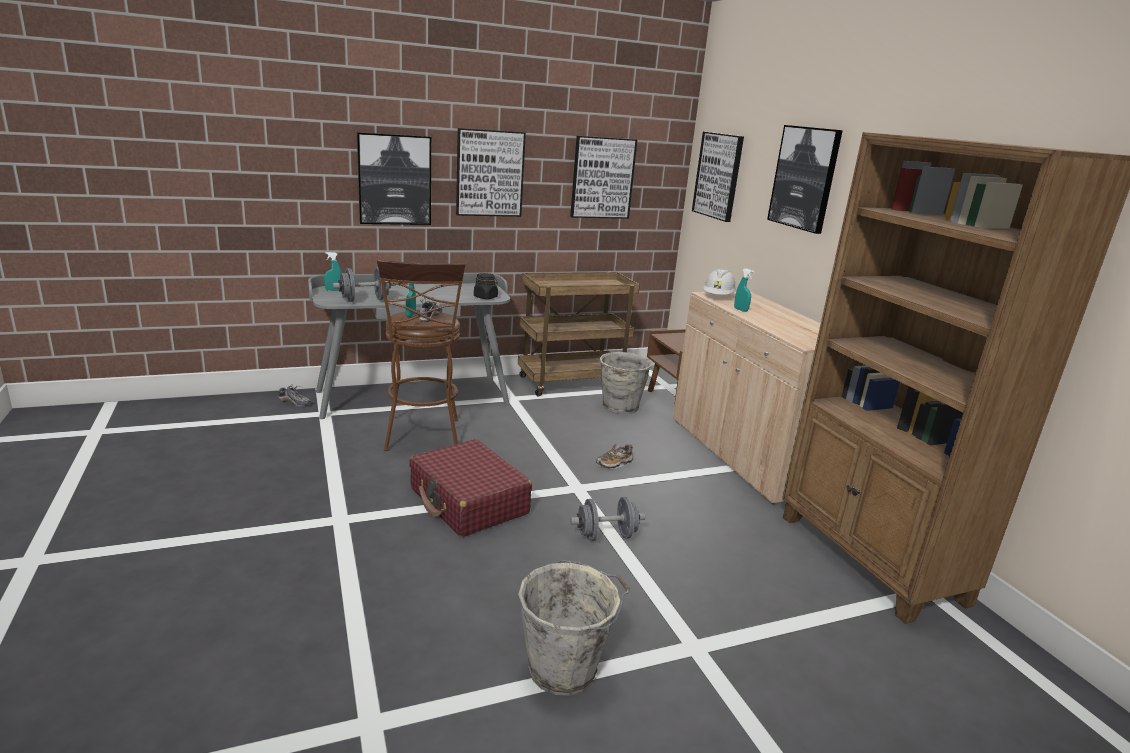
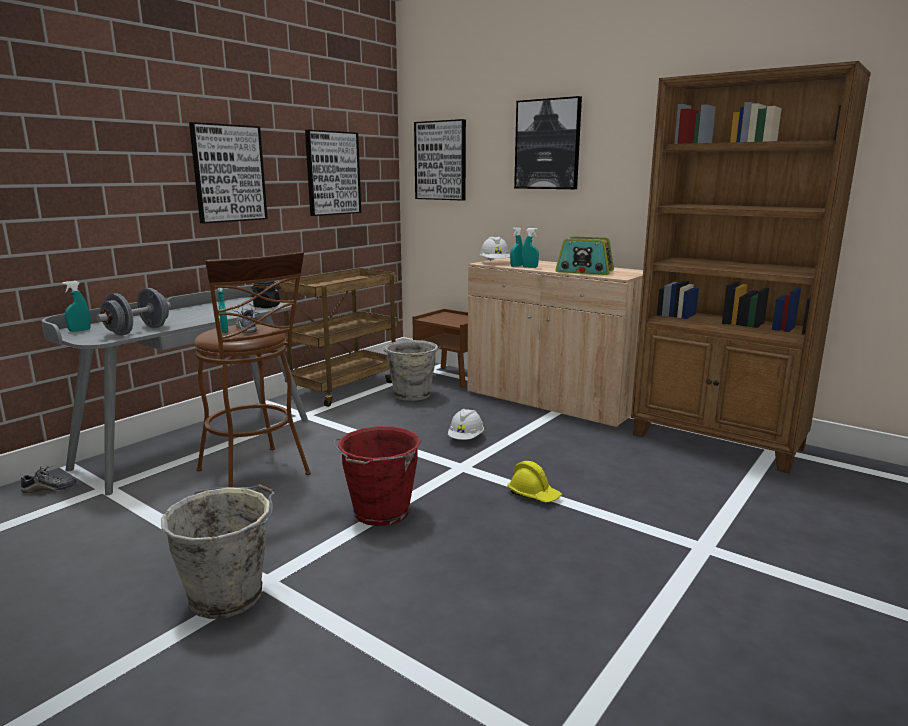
camera: 30 degrees left, 5 degrees down
(394, 179) = (126, 186): picture -> none
(468, 501) = (380, 513): red suitcase -> red bucket
(565, 669) = (645, 610): grey bucket -> grey bucket (229, 595)
(606, 536) = (534, 495): grey dumbbell -> yellow hard hat
(614, 464) = (466, 438): shoe -> white hard hat
(730, 305) = (516, 266): none -> turquoise spray bottle
(785, 328) = (584, 271): none -> radio

